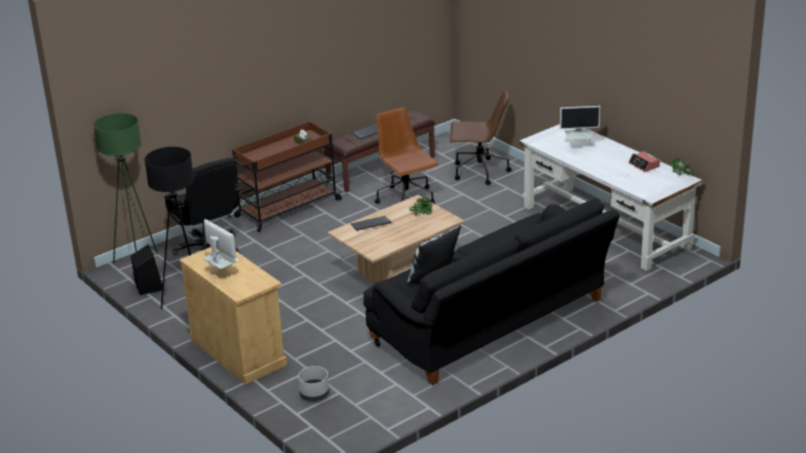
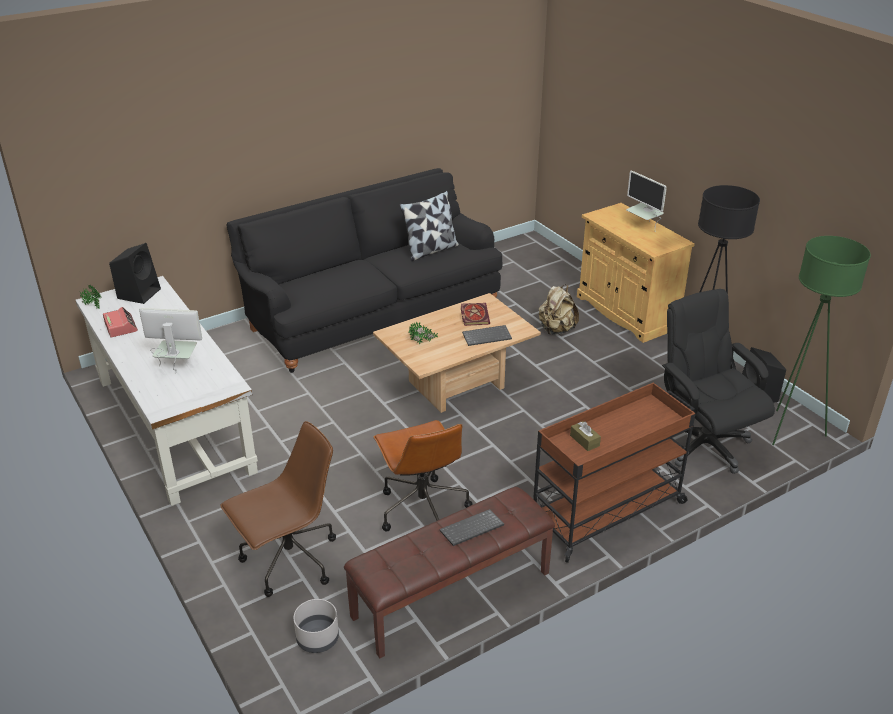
camera: 175 degrees left, 5 degrees up
(311, 326) = (556, 330): none -> beige backpack
(314, 394) = (548, 271): grey planter -> grey planter (317, 639)
(383, 239) = (474, 315): none -> book
(479, 172) = (289, 561): brown office chair -> brown office chair turned 135 degrees clockwise
(656, 188) = (139, 293): none -> black speaker

